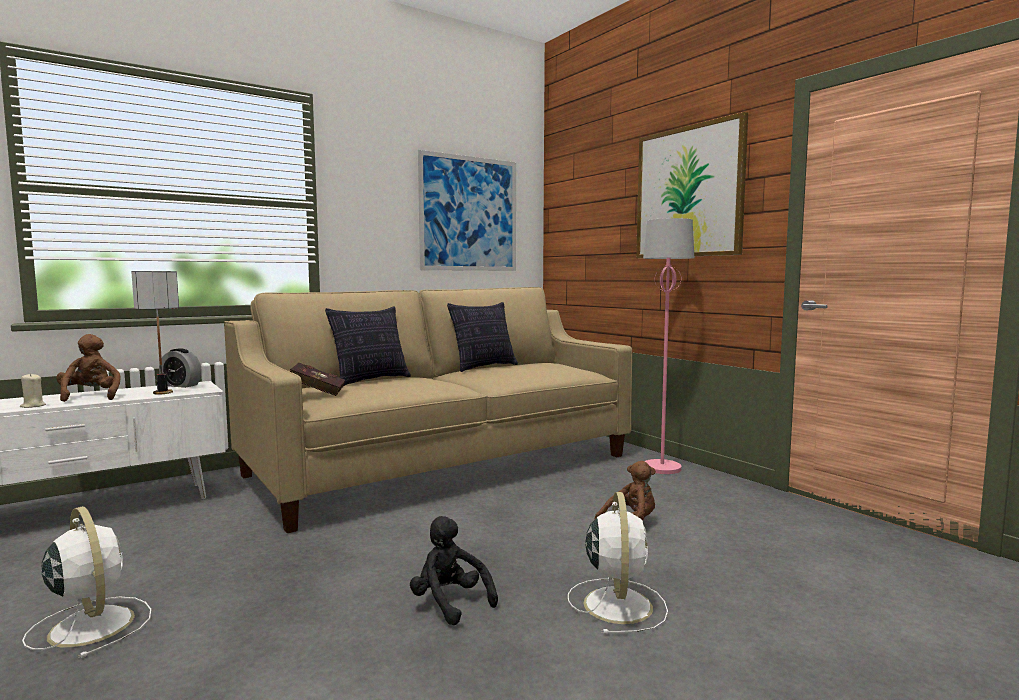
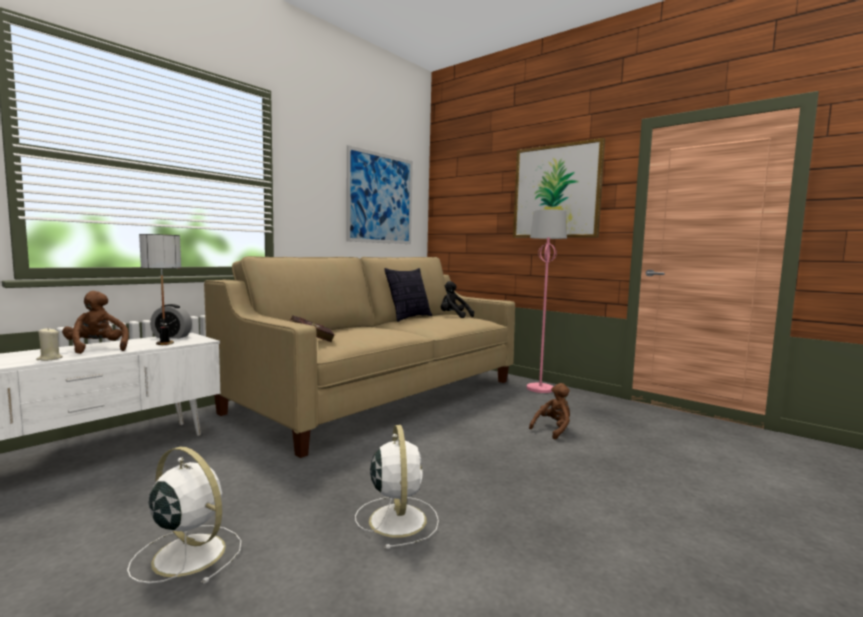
camera: 15 degrees left, 0 degrees up
(370, 380) = (336, 329): pillow -> none
(449, 603) = (477, 498): black plush toy -> black plush toy (453, 316)
(617, 603) = (591, 485): white fan -> white fan (397, 519)

